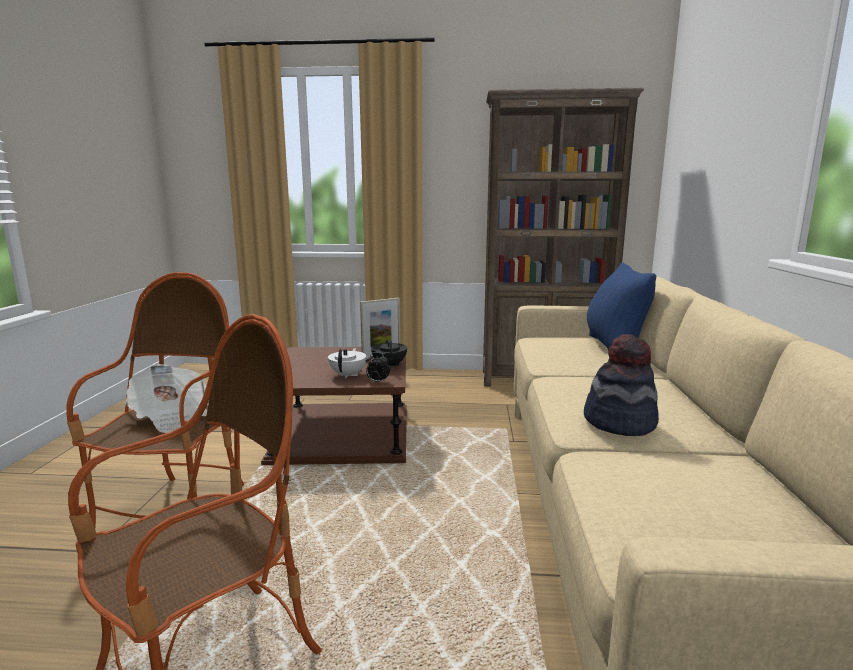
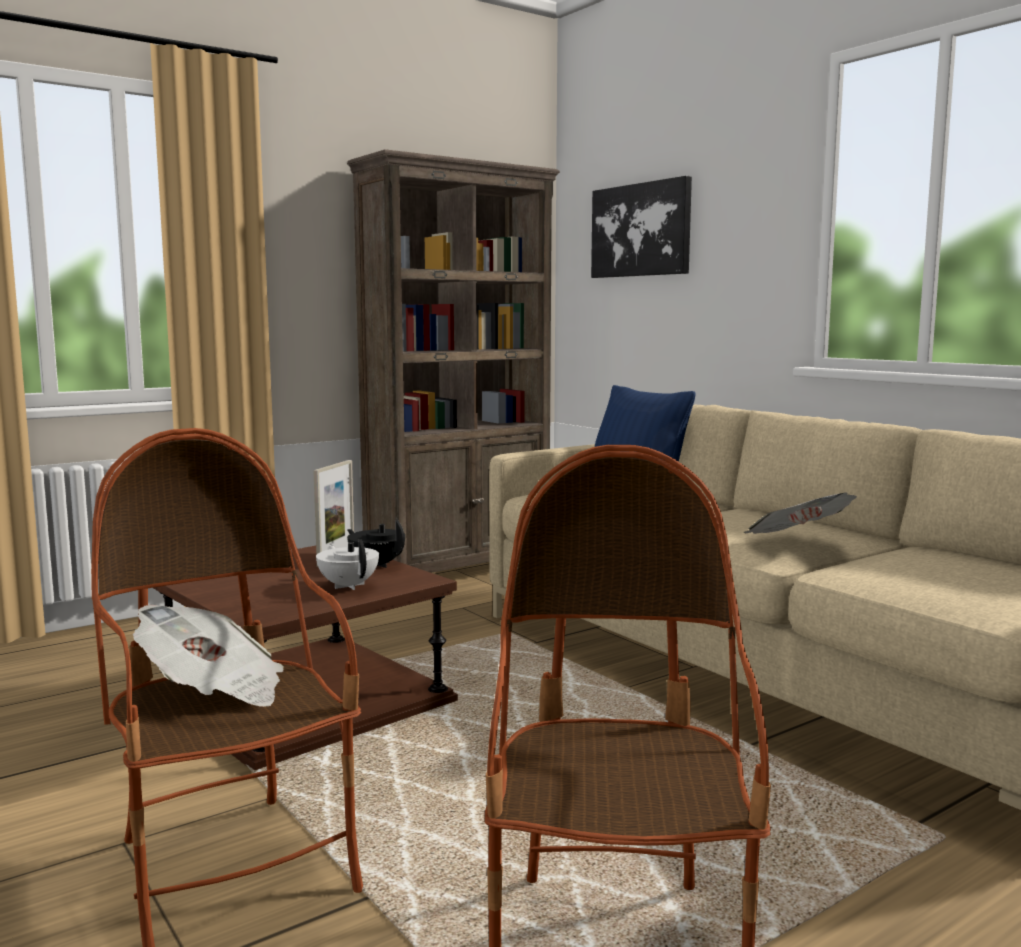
camera: 40 degrees left, 5 degrees down
(377, 382) = (409, 584): alarm clock -> none
(619, 422) = (797, 543): hat -> newspaper
(705, 132) = (641, 230): none -> picture

